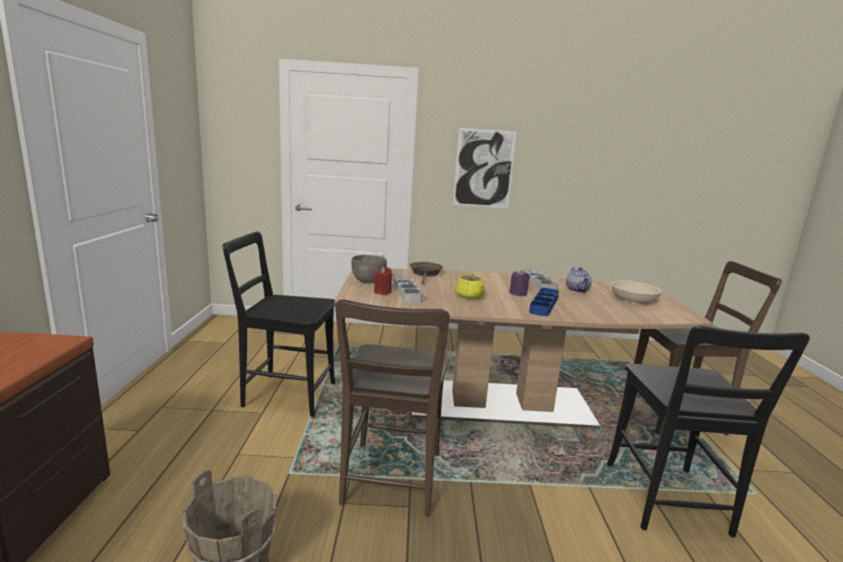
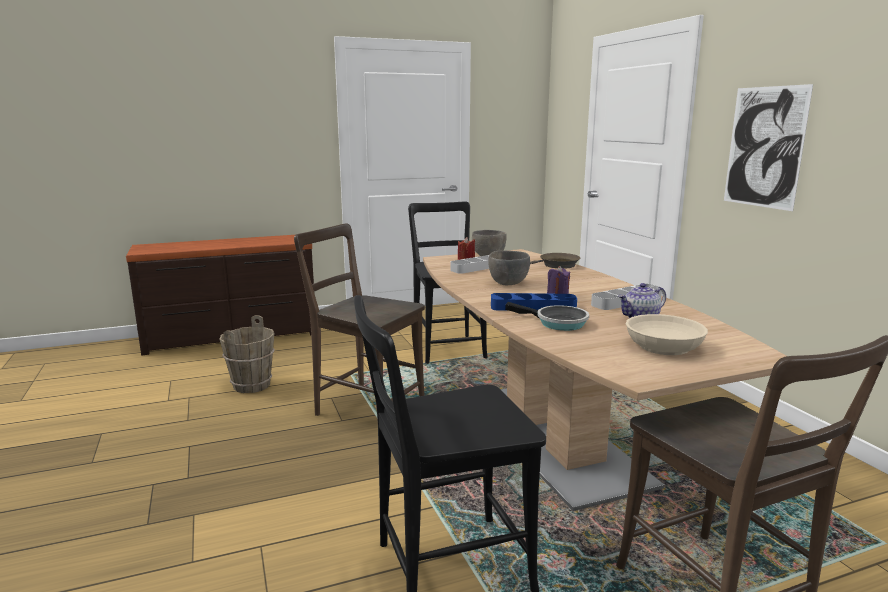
camera: 70 degrees right, 0 degrees up
(390, 482) = (365, 408): brown chair -> brown chair turned 45 degrees clockwise
(470, 296) = (508, 283): yellow teapot -> grey bowl
(585, 308) = (557, 323): none -> frying pan

